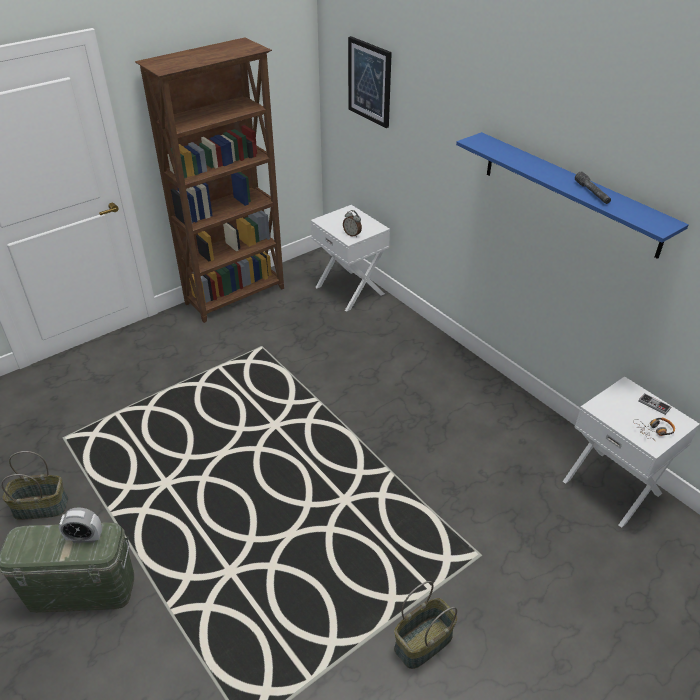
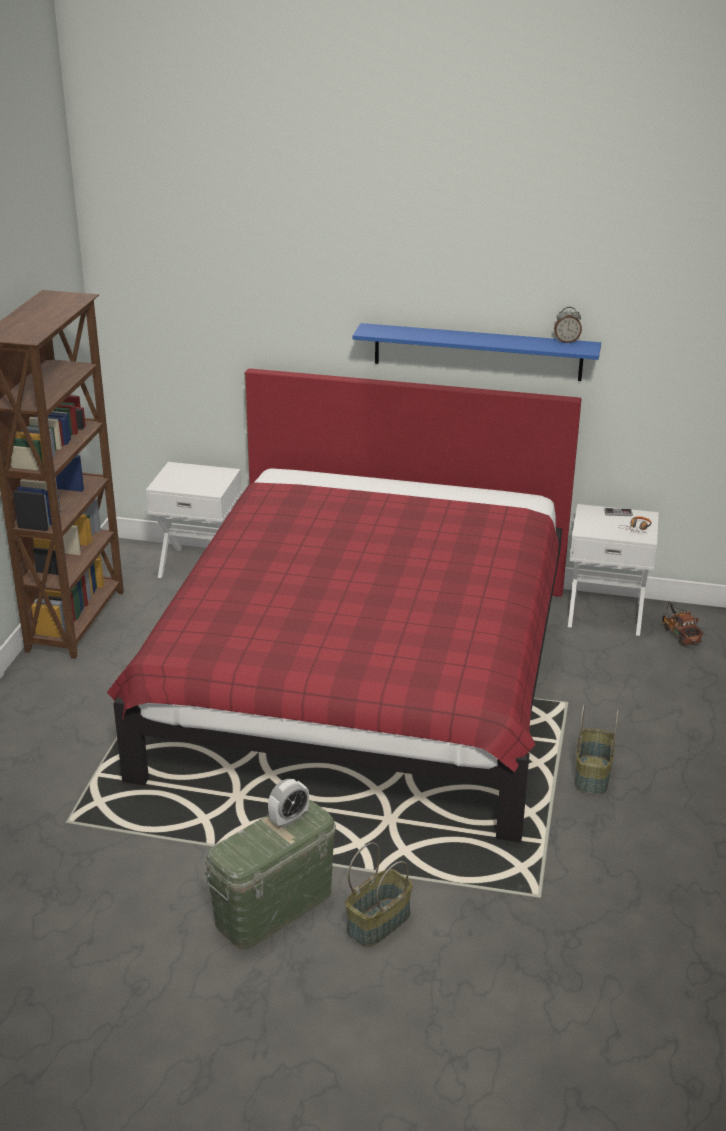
camera: 40 degrees left, 10 degrees down
(41, 506) = (134, 880): basket -> basket (378, 922)
(352, 234) = (210, 486): alarm clock -> alarm clock (566, 341)
(352, 437) = (364, 678): none -> red bed
(370, 82) = (184, 308): picture -> none
(592, 193) = (513, 342): grey flashlight -> none
(665, 547) = (679, 633): none -> toy truck

